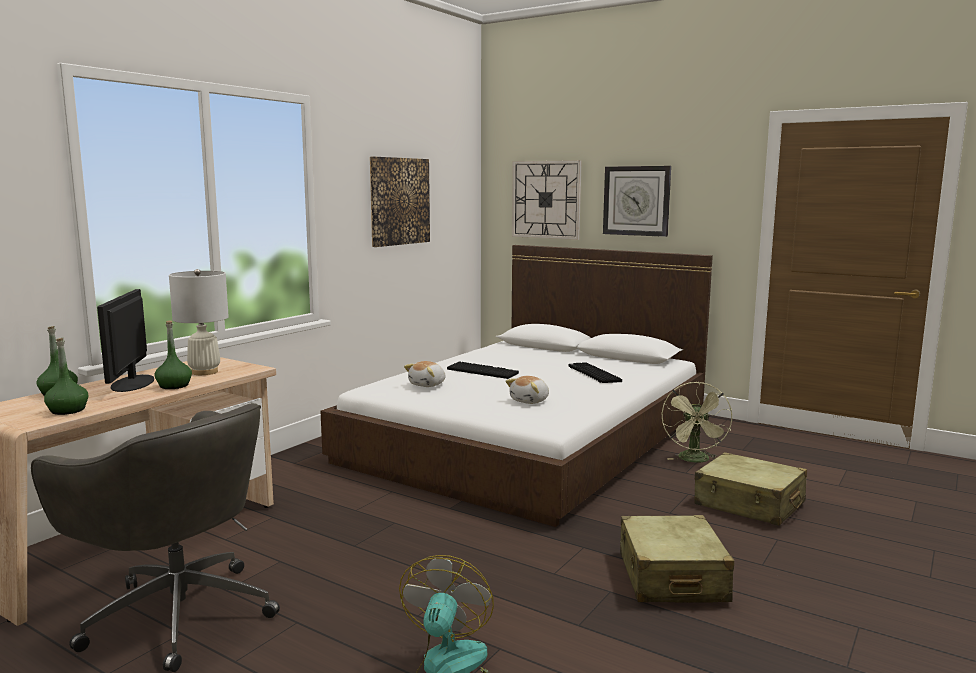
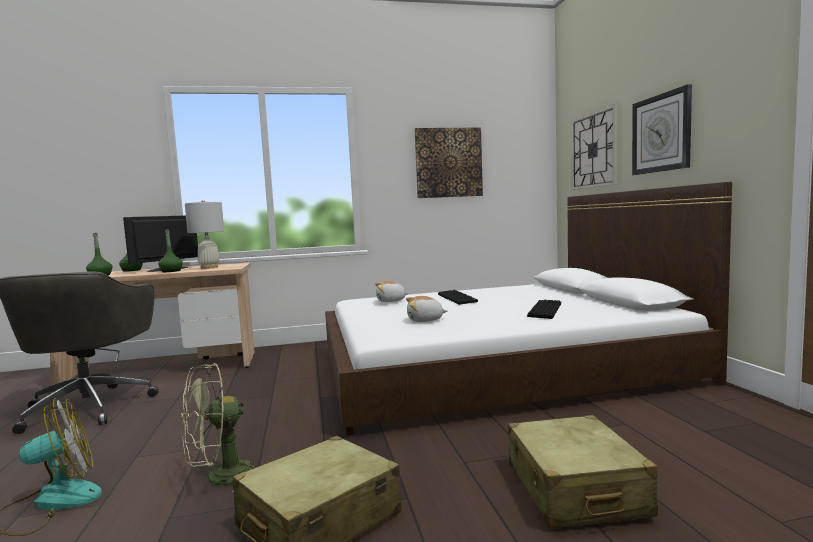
camera: 45 degrees right, 5 degrees down
(695, 460) = (611, 424): green fan -> green fan (220, 478)

